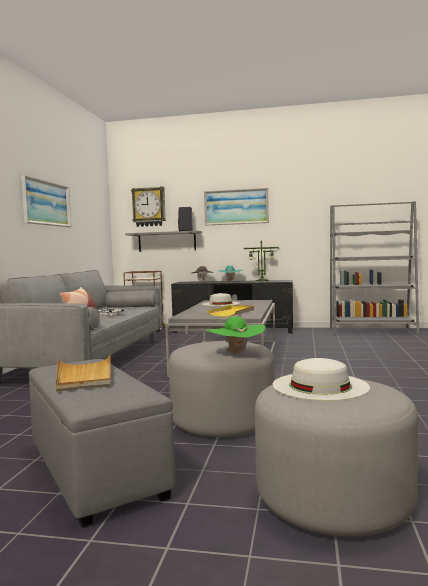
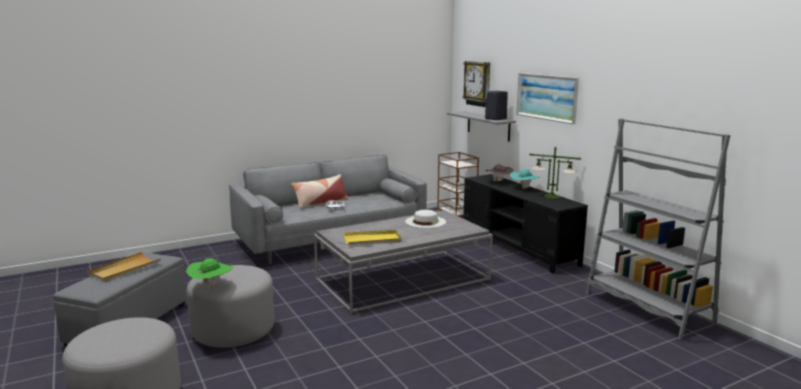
camera: 50 degrees right, 10 degrees up
(46, 203) = (333, 93): picture -> none
(320, 386) = (128, 330): white hat -> none

